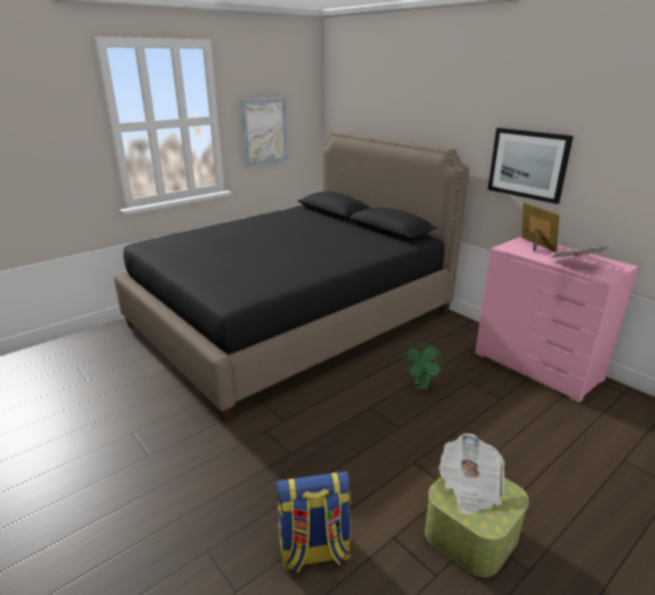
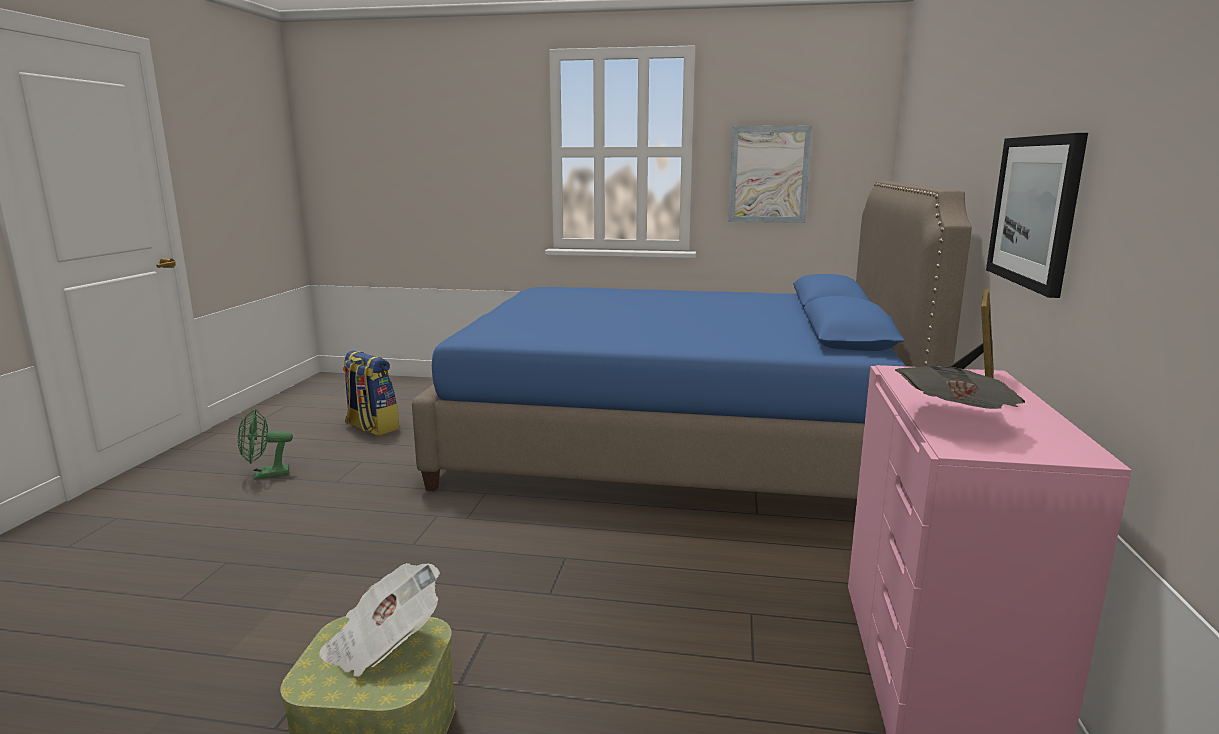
camera: 50 degrees right, 10 degrees down
(291, 319) = (675, 442): black bed -> blue bed
(314, 552) = (261, 621): backpack -> backpack (371, 427)
(421, 385) = (675, 576): green fan -> green fan (265, 475)

